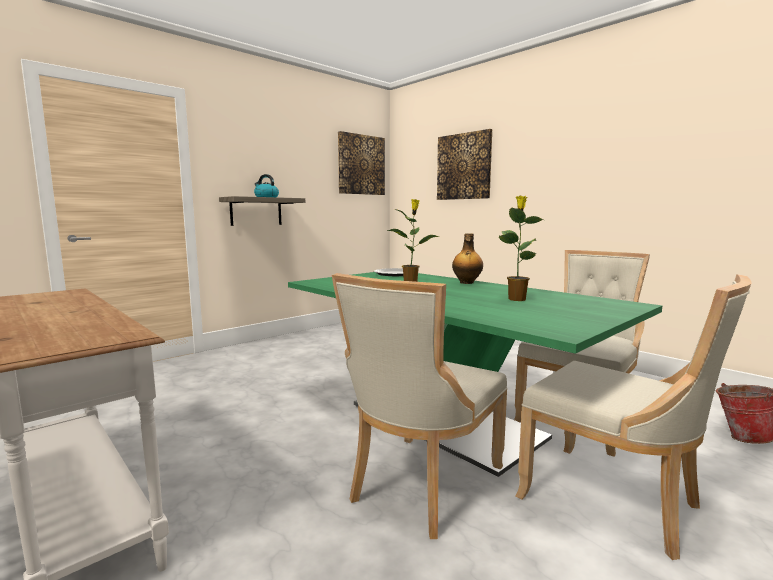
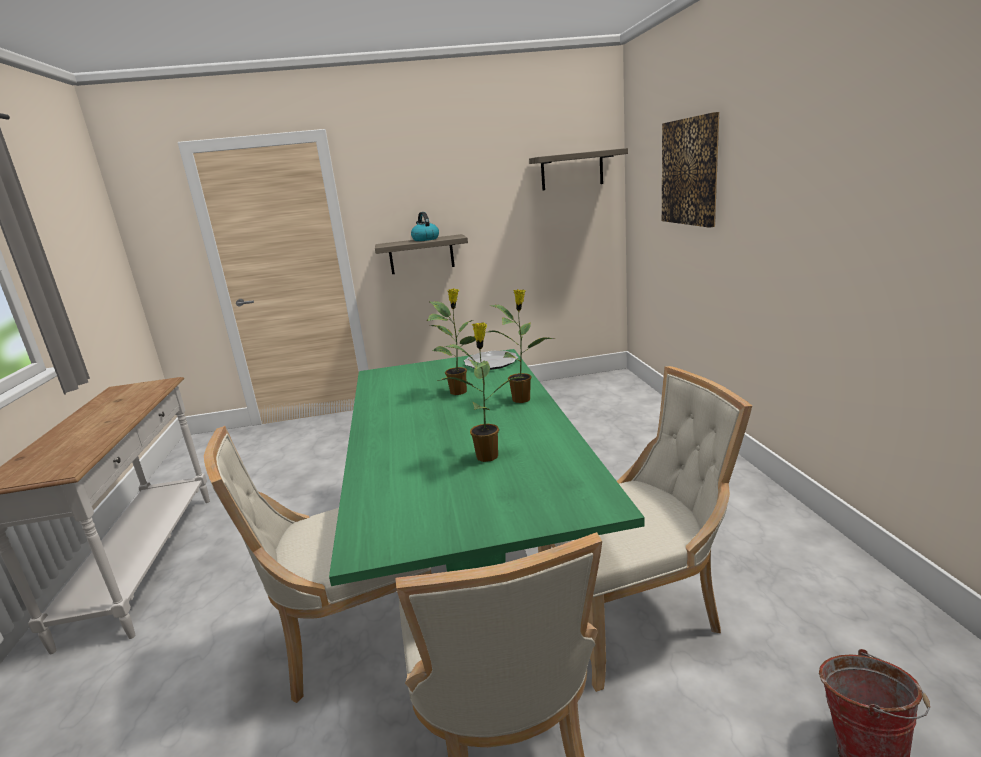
camera: 35 degrees right, 10 degrees up
(361, 165) = (572, 170): picture -> shelf
(466, 283) = (522, 399): bottle -> potted plant

